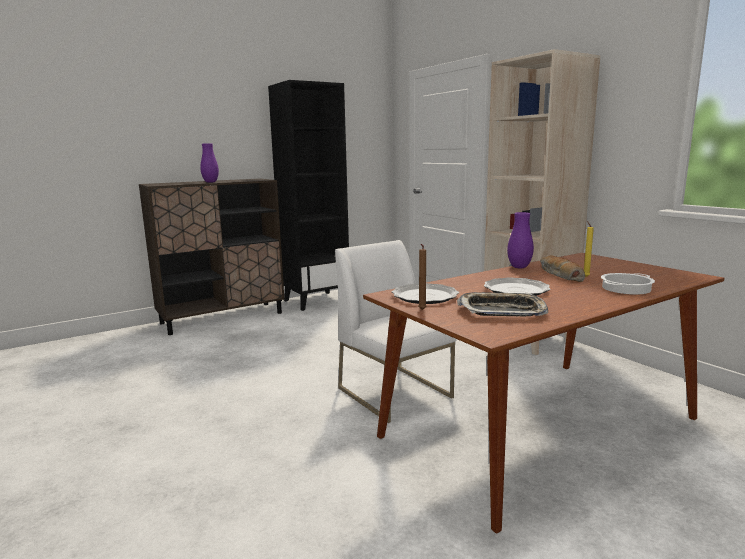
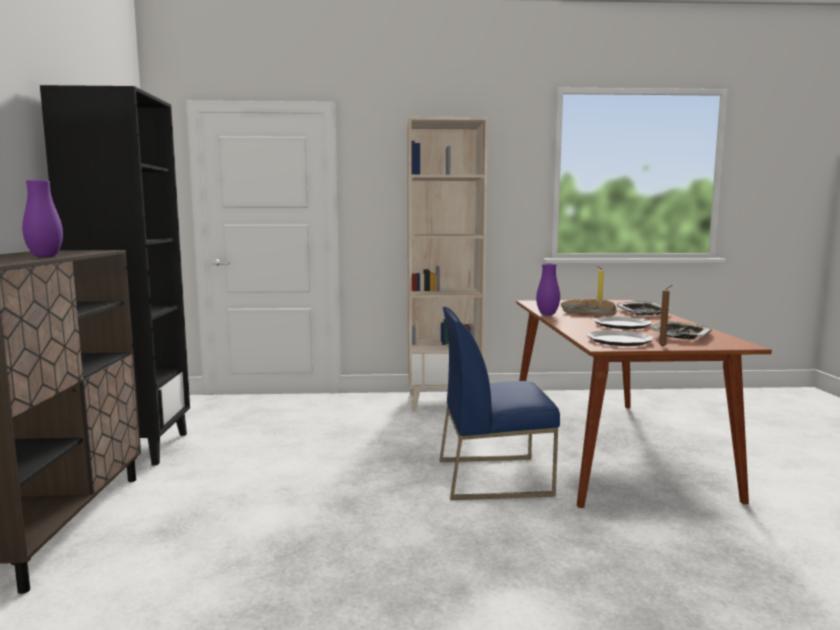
camera: 60 degrees left, 5 degrees down
(396, 393) = (494, 477): white chair -> blue chair
(626, 288) = (642, 312): cooking pot -> tray

